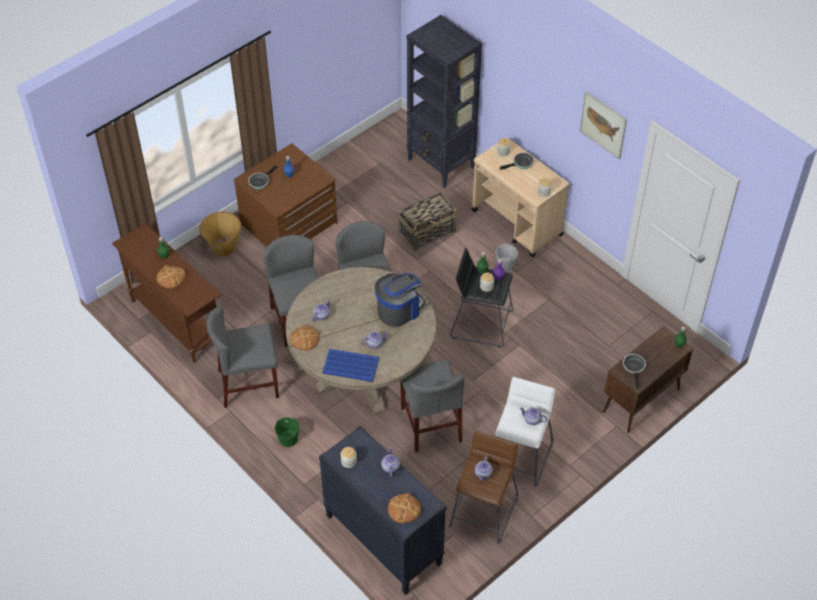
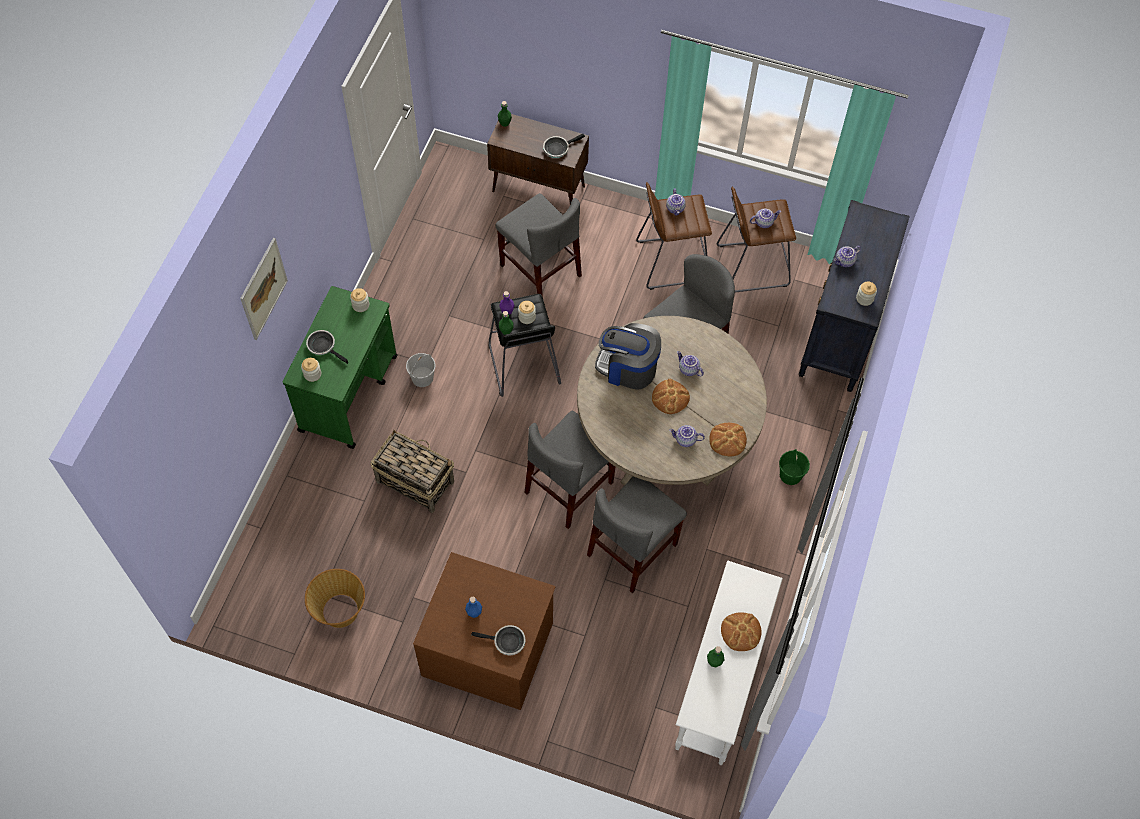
camera: 120 degrees left, 10 degrees up
(176, 322) = (718, 689): brown console table -> white console table
(223, 246) = (570, 707): basket -> basket (340, 611)
(248, 384) = (750, 554): grey chair -> grey chair (540, 270)
(350, 365) = (732, 378): blue tray -> none
(404, 509) = (879, 230): bread -> bread (670, 397)
(441, 164) = (287, 520): black bookcase -> none
(517, 223) = (349, 392): beige cart -> green cart
(519, 457) = (671, 261): white stool -> brown stool
(603, 124) = (322, 179): picture -> picture (263, 288)

